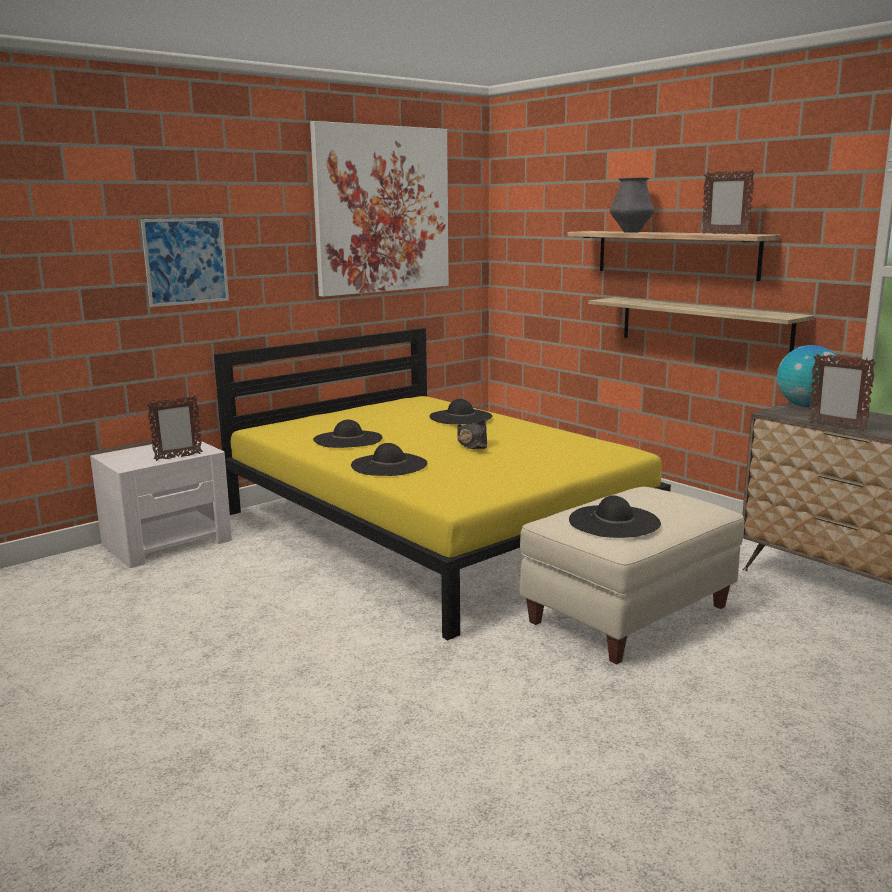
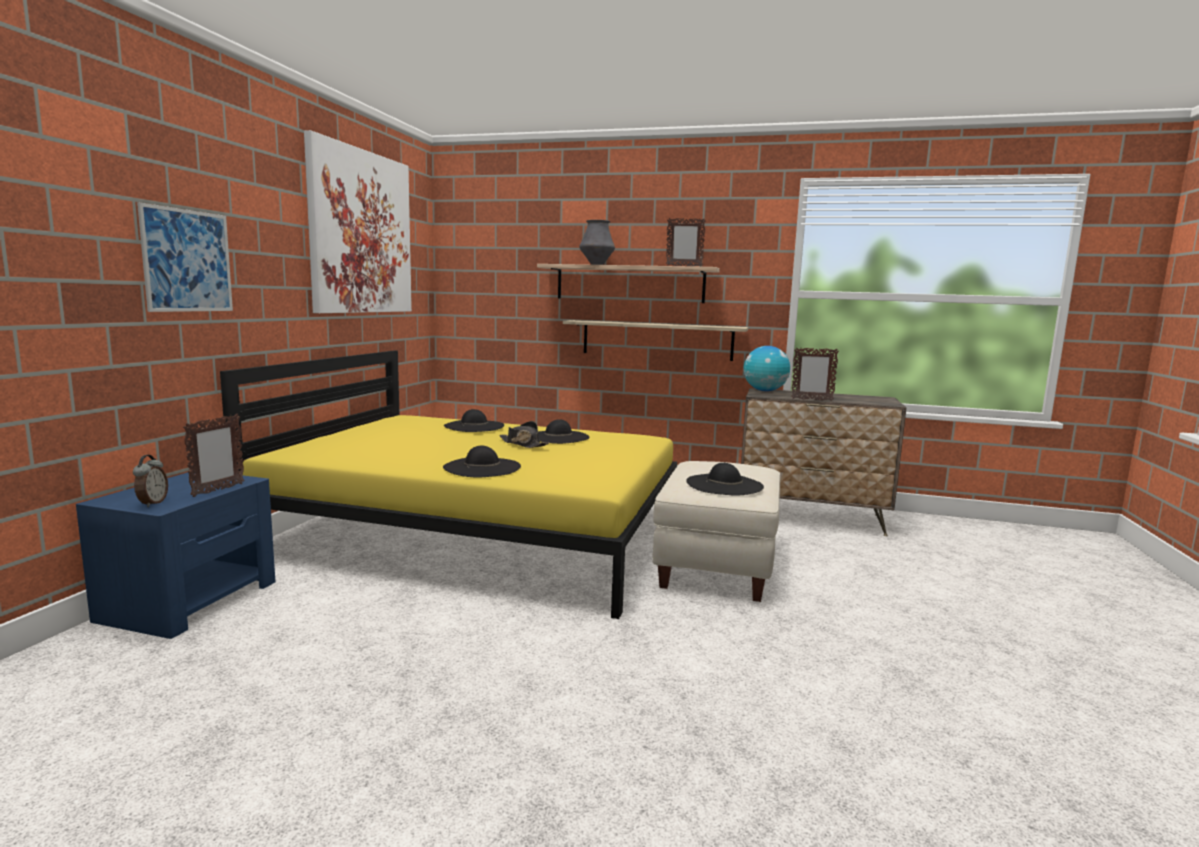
camera: 35 degrees left, 5 degrees down
(127, 462) = (152, 503): none -> alarm clock
(168, 542) = (190, 600): white nightstand -> blue nightstand
(348, 439) = (398, 452): black hat -> black hat (558, 437)

